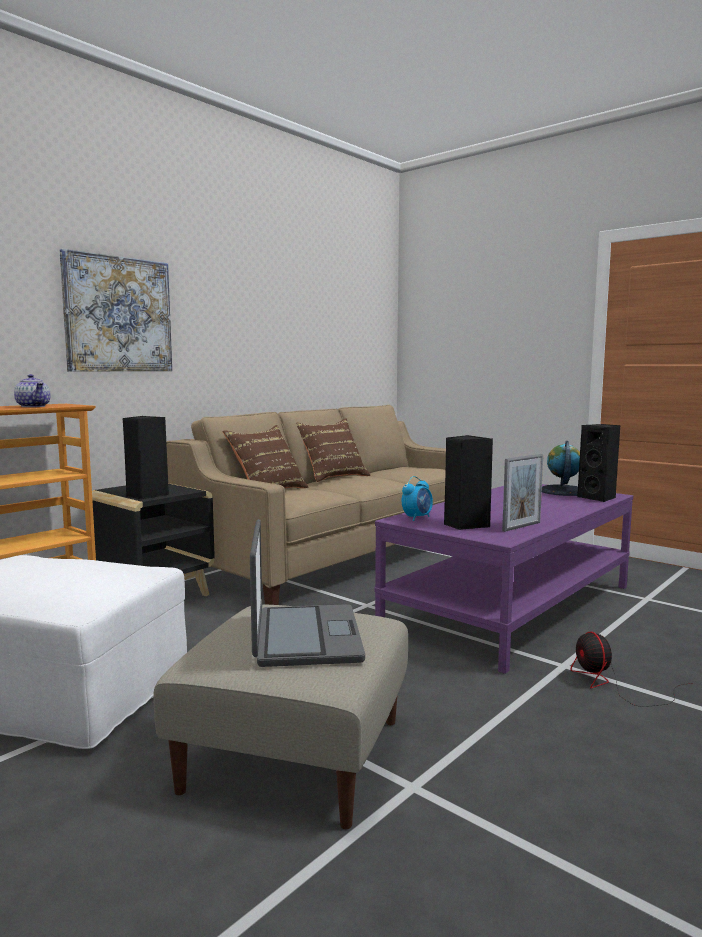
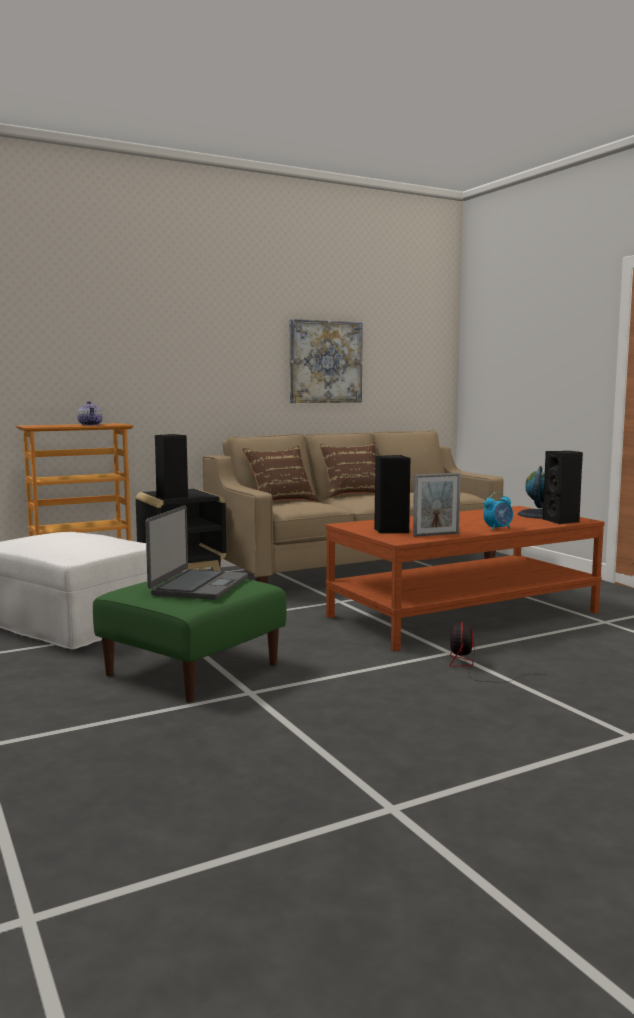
camera: 20 degrees right, 0 degrees up
(118, 314) = (166, 353): picture -> picture (325, 362)
(294, 753) = (193, 669): beige ottoman -> green ottoman
(417, 518) = (362, 524): alarm clock -> alarm clock (498, 529)
(512, 606) = (464, 614): purple coffee table -> brown coffee table

